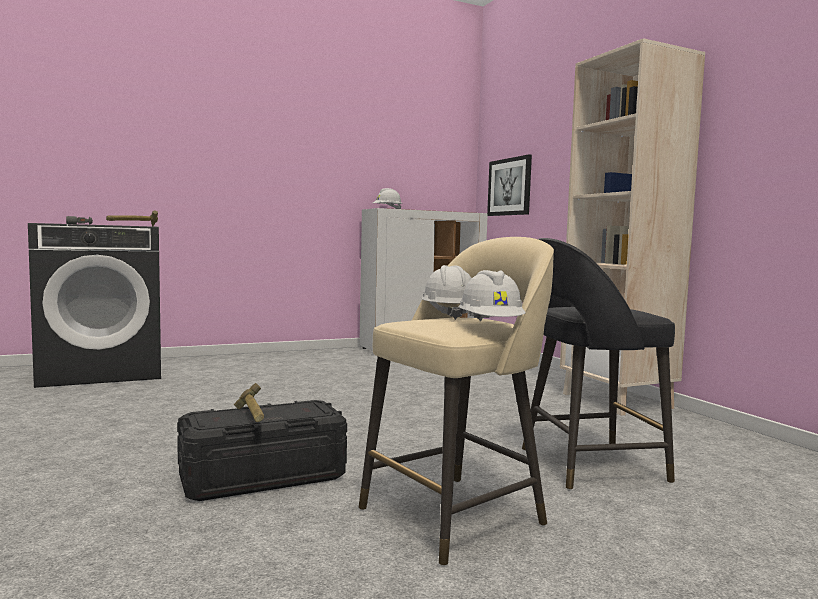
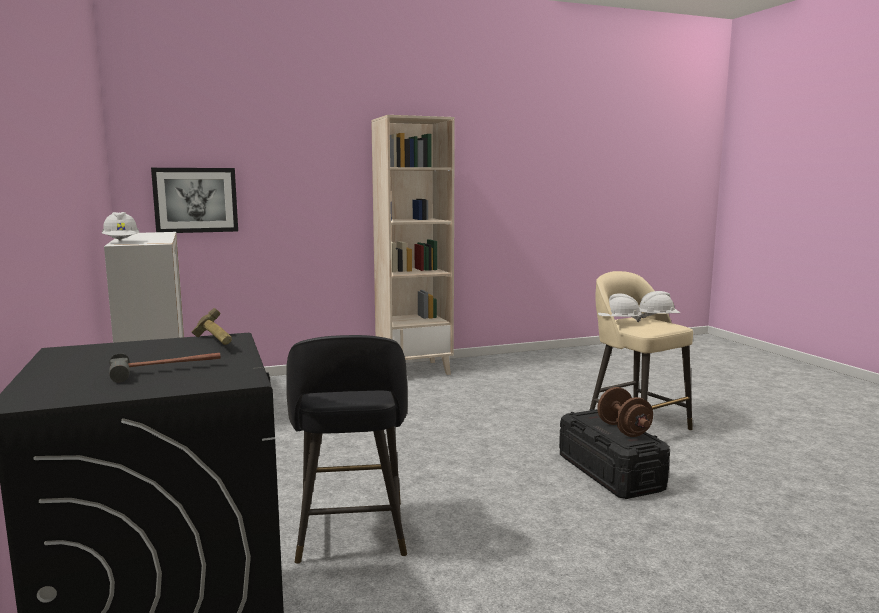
camera: 85 degrees left, 5 degrees up
(252, 417) = (623, 430): hammer -> brown dumbbell
(588, 465) = (549, 392): black stool -> black stool (351, 533)

